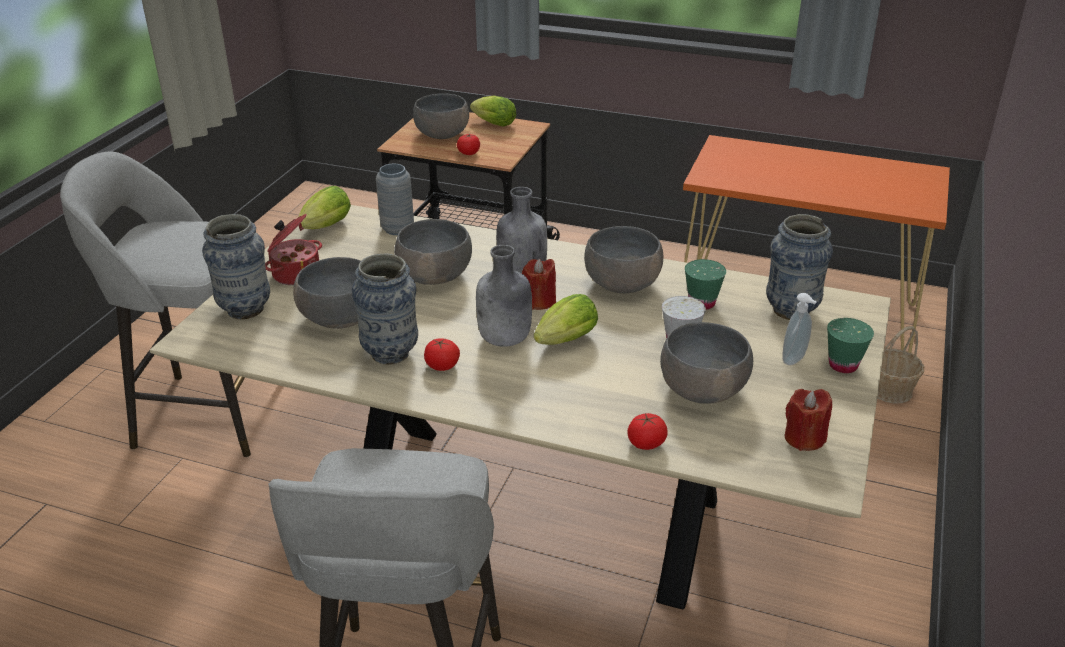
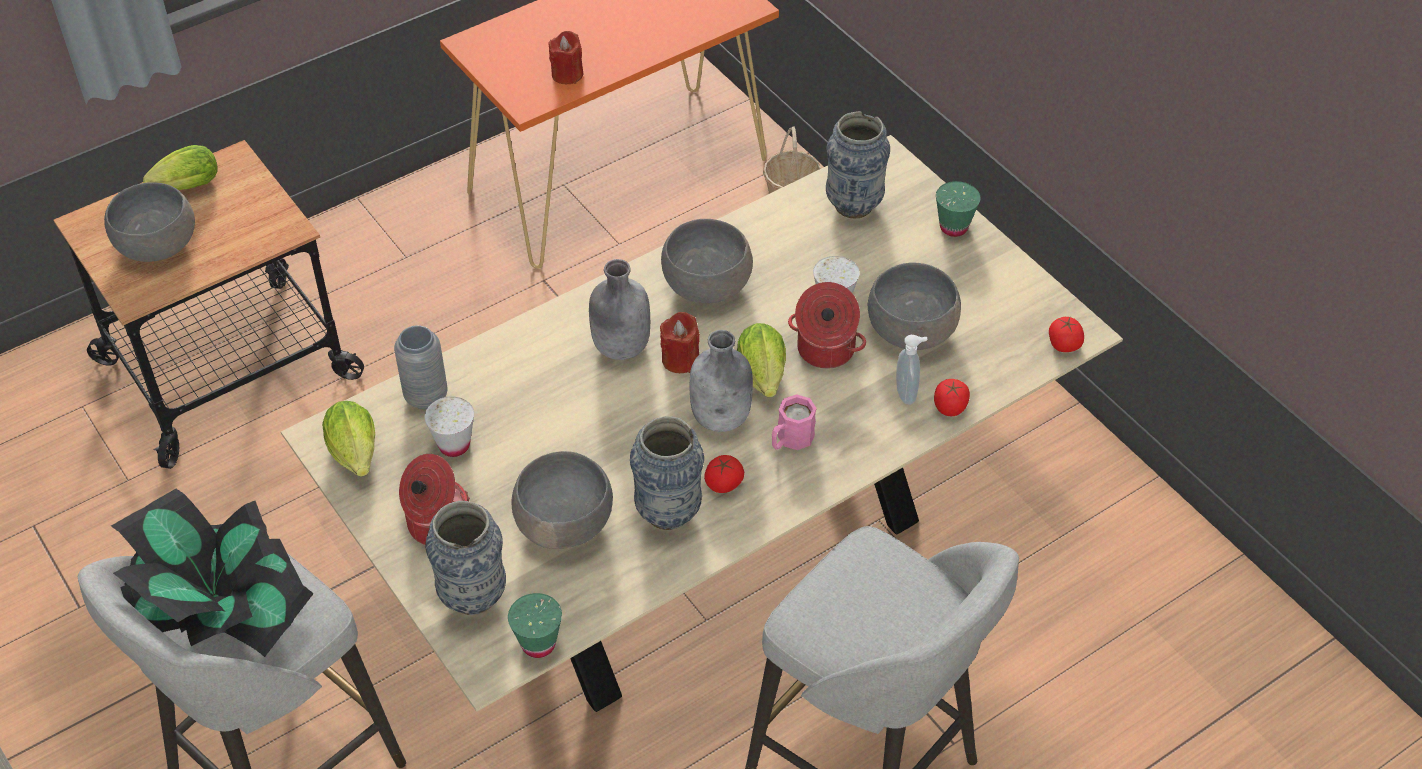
camera: 55 degrees left, 15 degrees up
(166, 240) = (222, 616): none -> potted plant
(367, 253) = (454, 445): none -> white cup
(434, 276) = (556, 413): grey bowl -> none
(469, 153) = (237, 247): tomato -> tomato (1063, 345)
(517, 378) = (790, 440): none -> pink mug
(627, 357) = (825, 350): none -> cooking pot
(702, 303) = (789, 252): green cup -> green cup (538, 644)
(795, 360) = (922, 250): soap dispenser -> soap dispenser (907, 393)
(804, 438) = (1020, 311): red candle -> red candle (567, 74)

